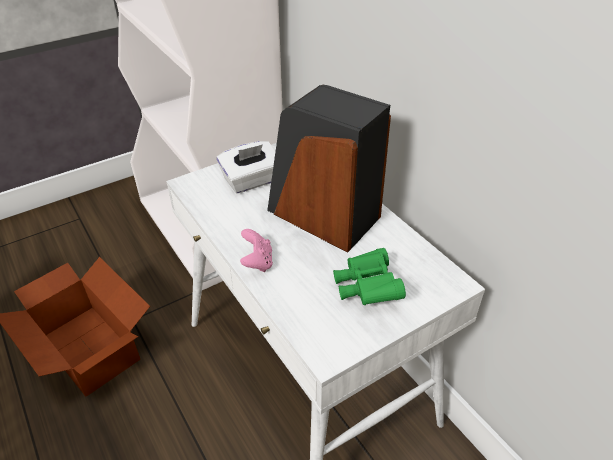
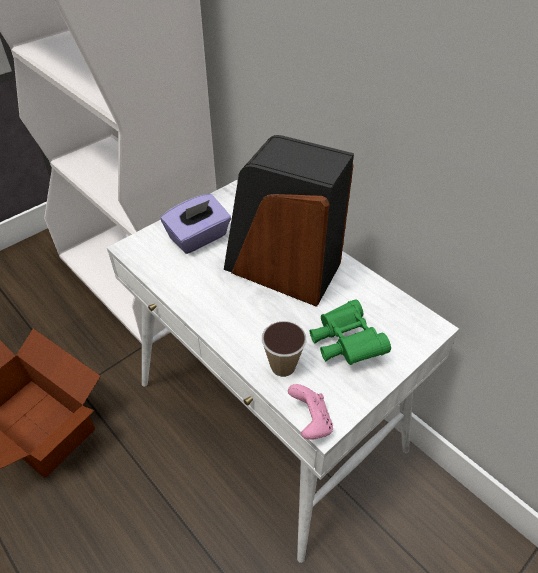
camera: 10 degrees left, 5 degrees up
(251, 181) = (199, 238): white tissue box -> purple tissue box
(257, 262) = (227, 329): pink game controller -> pink game controller (310, 422)
(301, 300) = (283, 366): none -> cup

